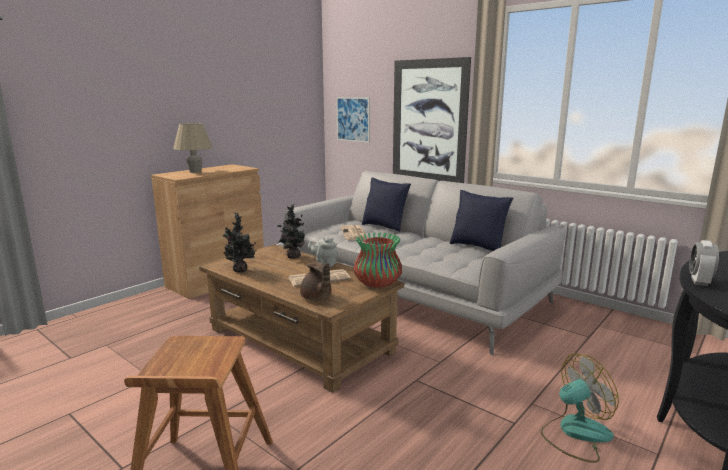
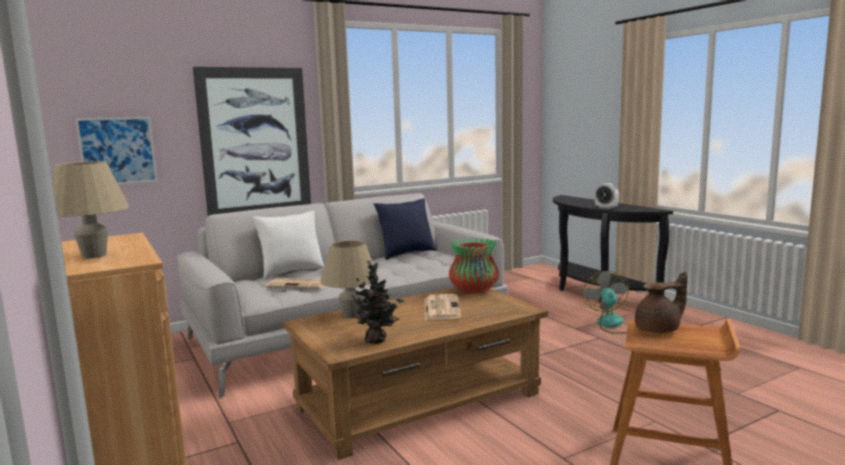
camera: 70 degrees left, 5 degrees down
(292, 256) = (351, 315): potted plant -> beige table lamp
(316, 298) = (497, 312): brown teapot -> brown teapot (659, 330)
(324, 264) = (396, 303): grey teapot -> none
(385, 227) = (291, 272): blue pillow -> white pillow

